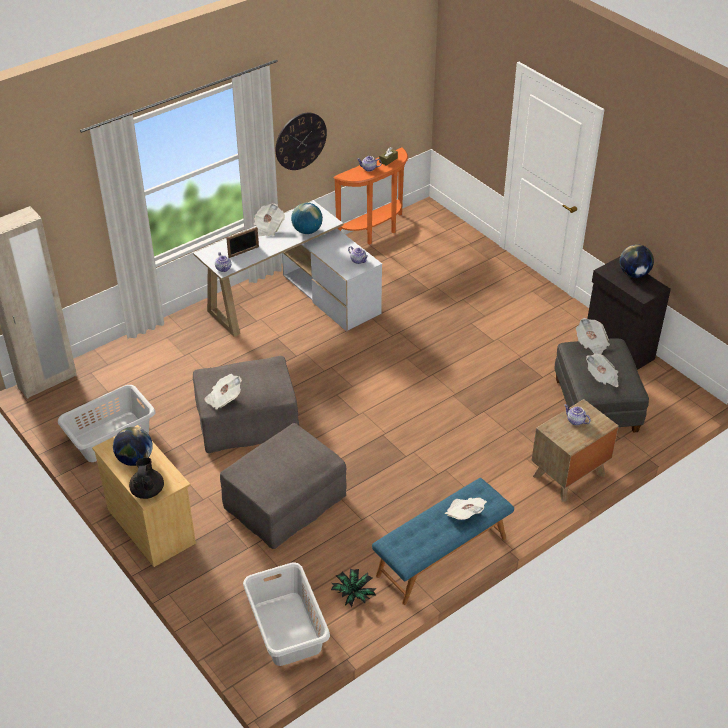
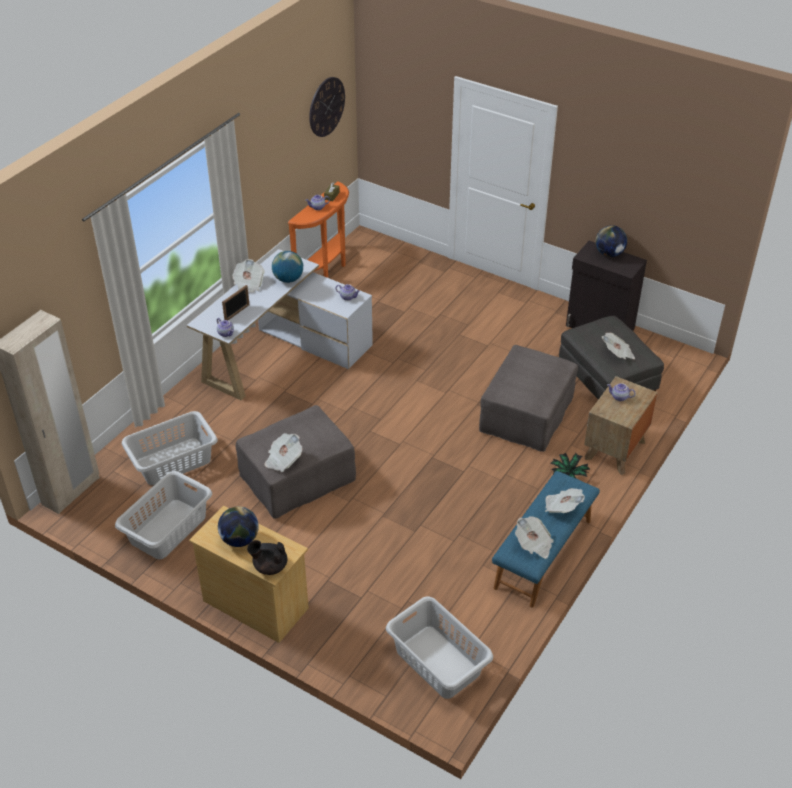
camera: 20 degrees left, 0 degrees up
(146, 378) = (174, 462): none -> grey laundry basket
(147, 491) = (269, 566): black teapot -> black teapot turned 60 degrees counterclockwise
(285, 503) = (375, 546): grey ottoman -> grey ottoman (527, 415)
(300, 141) = (258, 192): wall clock -> wall clock (326, 106)
(353, 594) = (482, 611): potted plant -> potted plant (568, 474)
(591, 344) = (592, 326): newspaper -> newspaper (533, 544)

